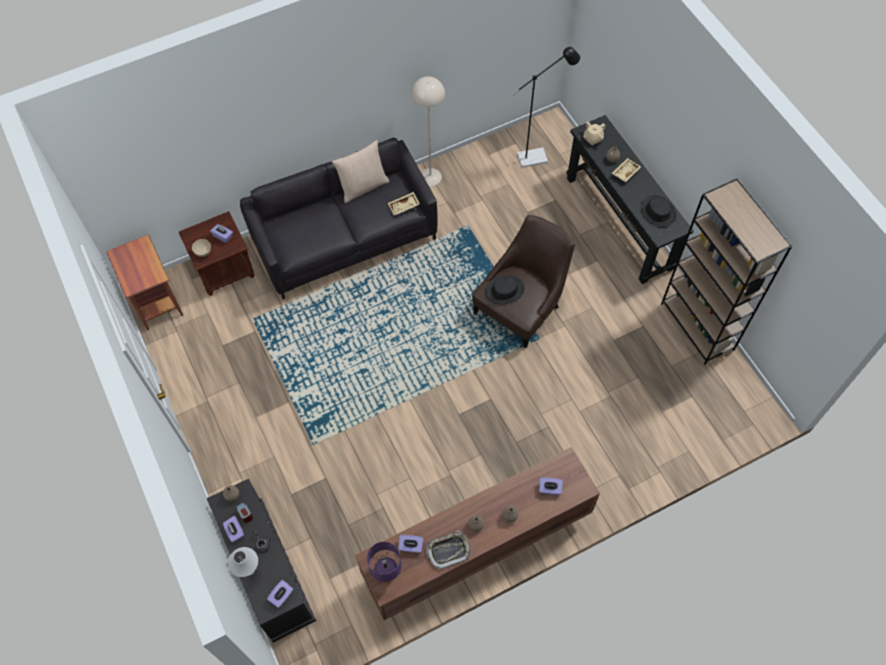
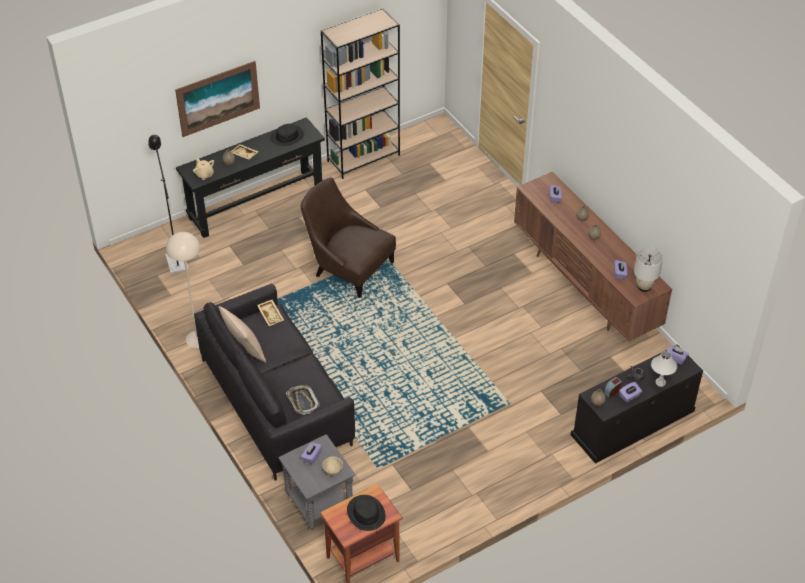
camera: 95 degrees left, 15 degrees down
(224, 270) = (318, 502): brown side table -> grey side table
(386, 572) = (644, 287): purple table lamp -> white table lamp
(448, 550) = (617, 252): tray -> tray (302, 401)
(504, 290) = (356, 250): black hat -> black hat (366, 513)
(651, 109) = (218, 98): none -> picture

